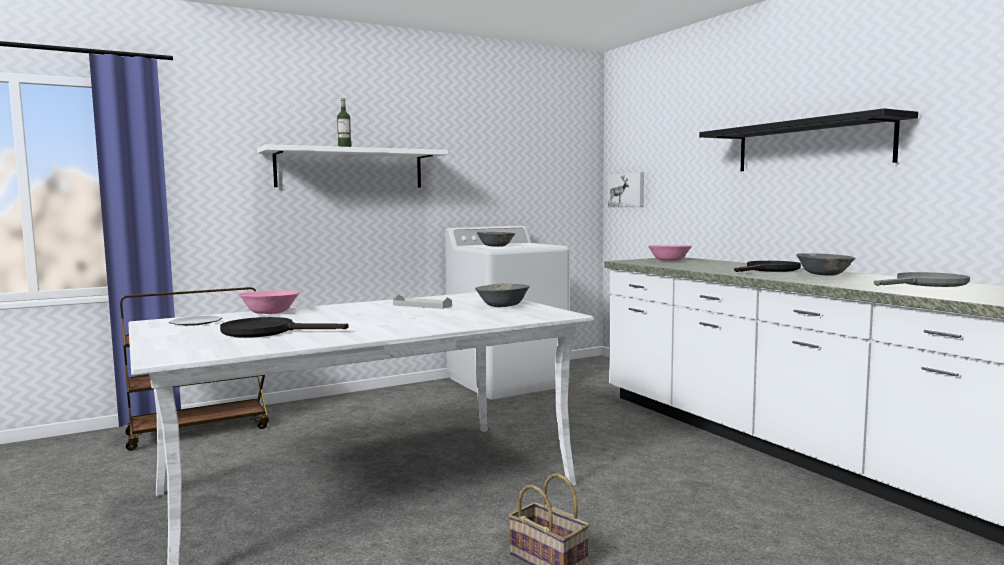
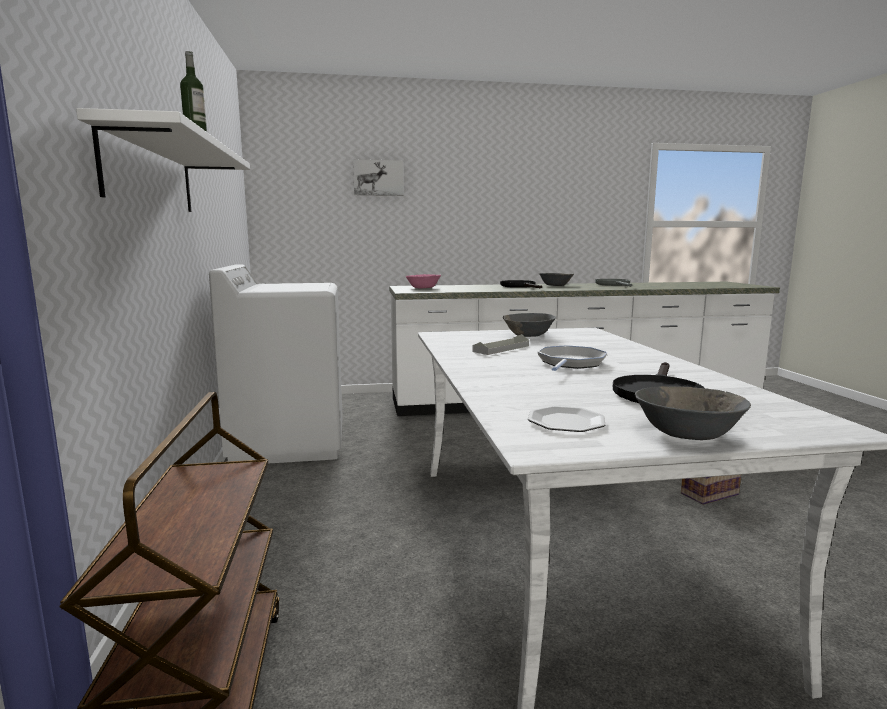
camera: 70 degrees left, 5 degrees up
(270, 313) = (503, 391): pink bowl -> none
(370, 317) = (570, 363): none -> frying pan
(495, 246) = (291, 288): grey bowl -> grey bowl (688, 434)
(627, 190) = (290, 225): picture -> picture (378, 178)
(811, 145) = (493, 198): black shelf -> none

